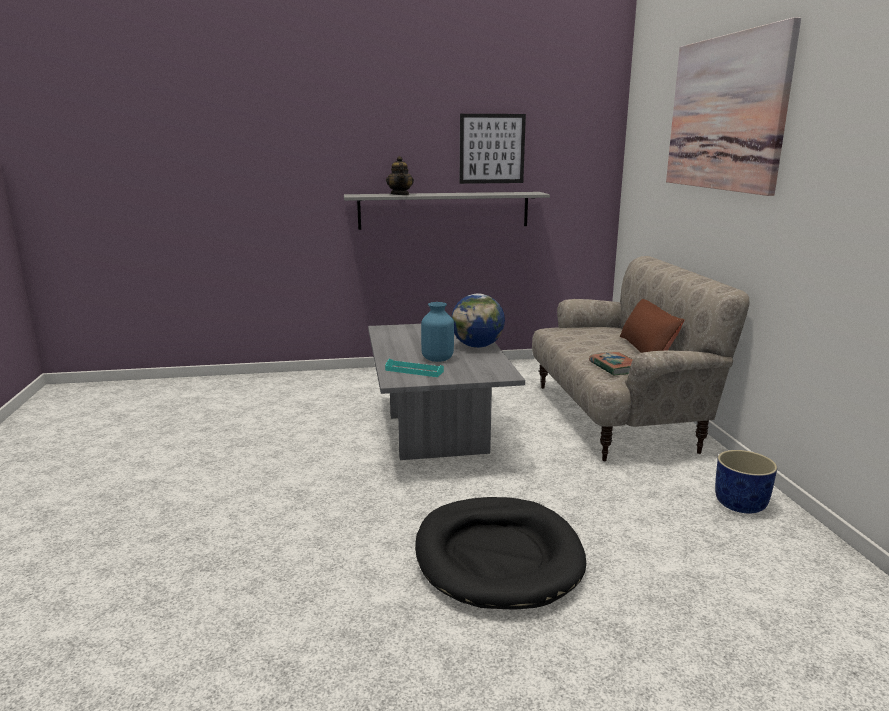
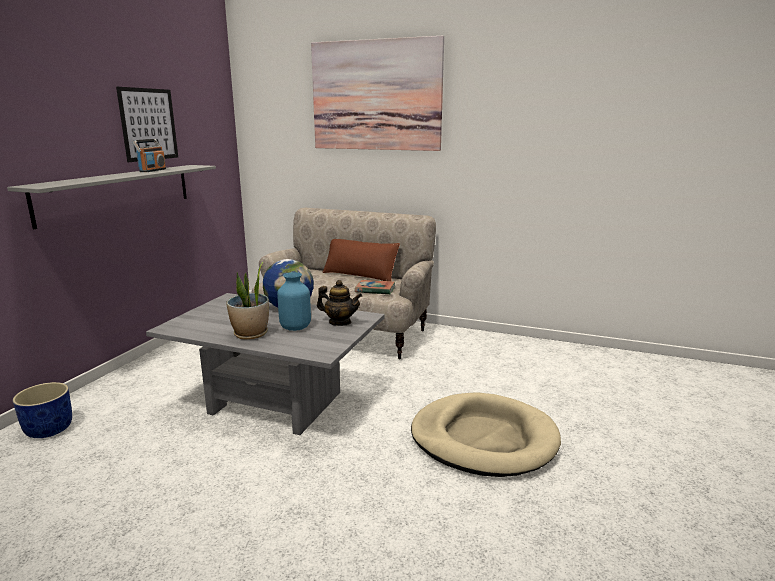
camera: 60 degrees left, 0 degrees up
(400, 194) = (88, 179): teapot -> teapot (340, 322)
(403, 351) = (251, 334): none -> potted plant
(414, 371) = (310, 342): turquoise tray -> none
(478, 193) = (152, 170): none -> radio
(498, 556) = (483, 439): black dog bed -> beige dog bed
(739, 504) = (485, 344): blue planter -> blue planter (48, 430)

